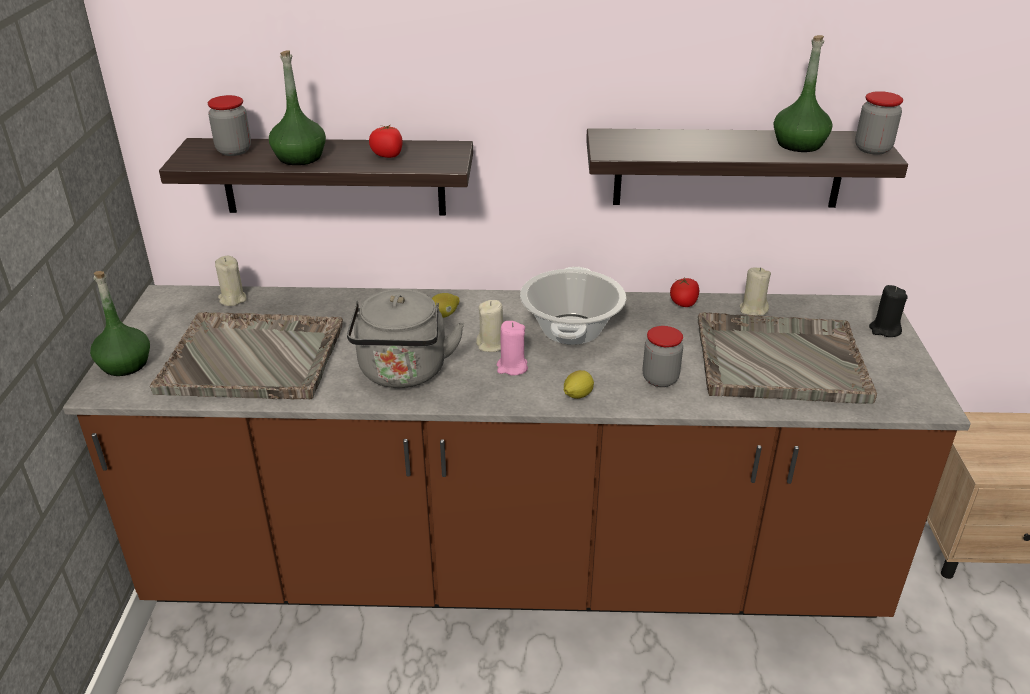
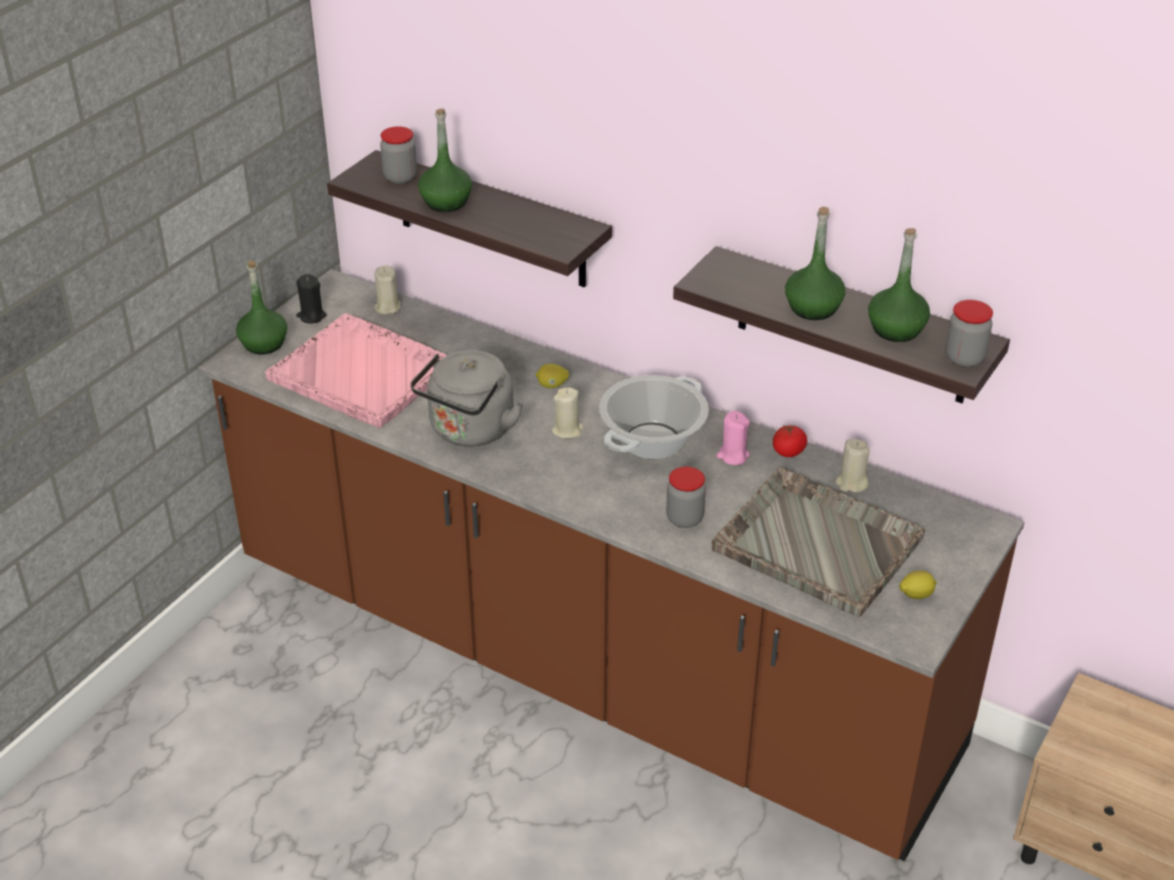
camera: 30 degrees right, 5 degrees up
(254, 359) = (363, 374): grey tray -> pink tray
(387, 155) = (520, 221): tomato -> none
(512, 367) = (565, 459): pink candle -> pink candle (733, 456)
(577, 395) = (596, 506): lemon -> lemon (916, 595)
(720, 147) = (813, 308): none -> green bottle
(884, 330) = (964, 553): black candle -> black candle (311, 316)

